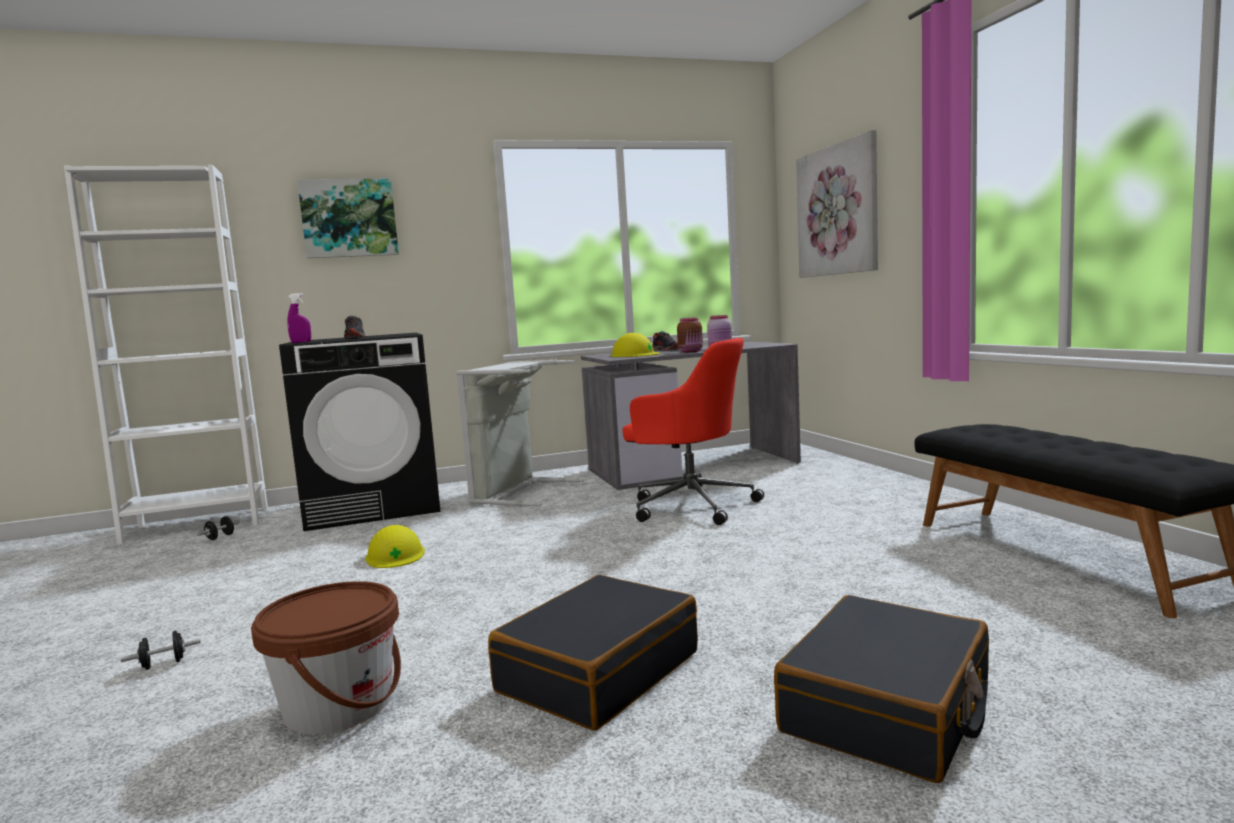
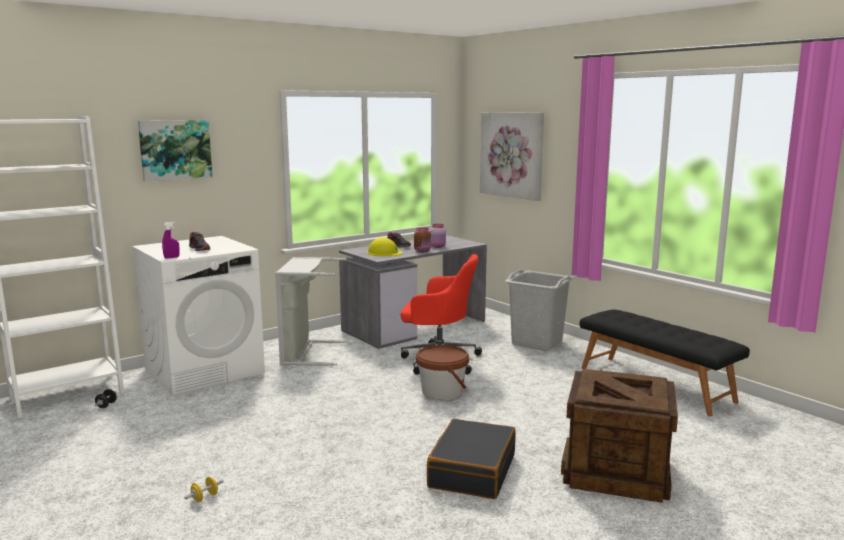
camera: 20 degrees left, 5 degrees up
(163, 664) = (205, 497): black dumbbell -> yellow dumbbell
(339, 705) = (349, 505): brown bucket -> brown bucket (442, 392)
(375, 506) = (205, 370): black washing machine -> white washing machine
(395, 555) = (271, 410): yellow hard hat -> none
(865, 489) = (536, 342): none -> grey laundry basket
(888, 709) = (615, 472): black suitcase -> crate

